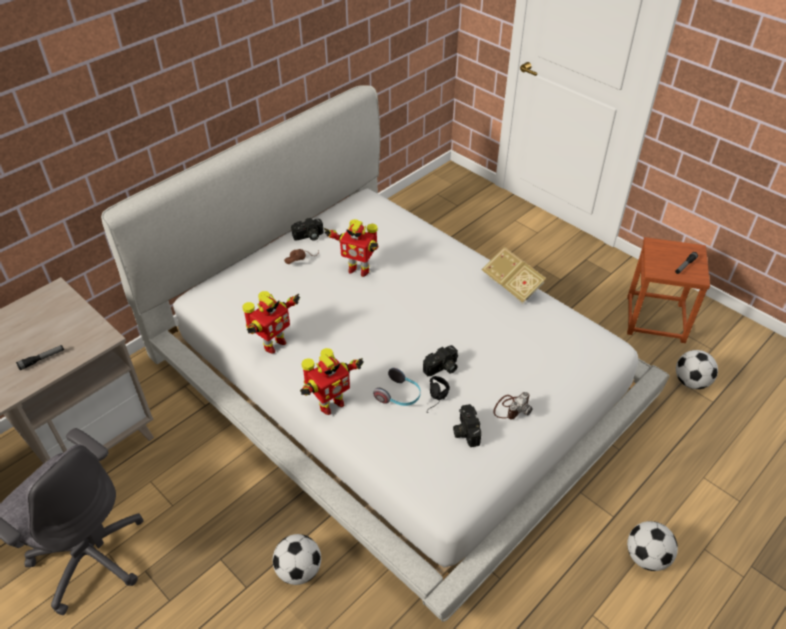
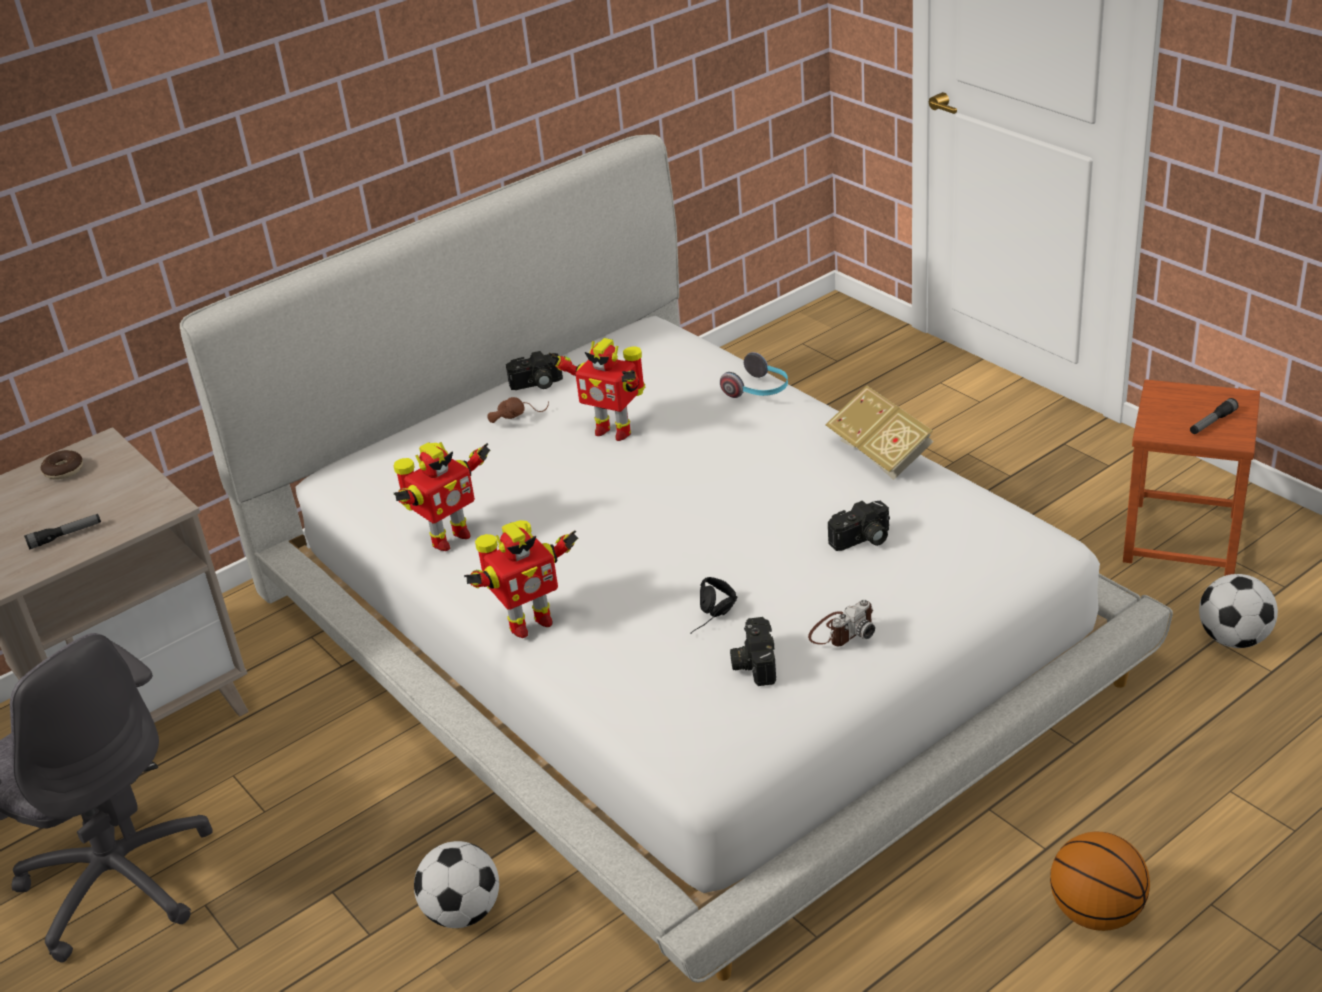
camera: 10 degrees right, 10 degrees down
(34, 310) = (64, 471): none -> donut
(399, 396) = (648, 611): headphones -> headphones (758, 391)
(442, 368) = (731, 573): camera -> camera (862, 540)
(646, 557) = (1096, 913): football -> basketball

